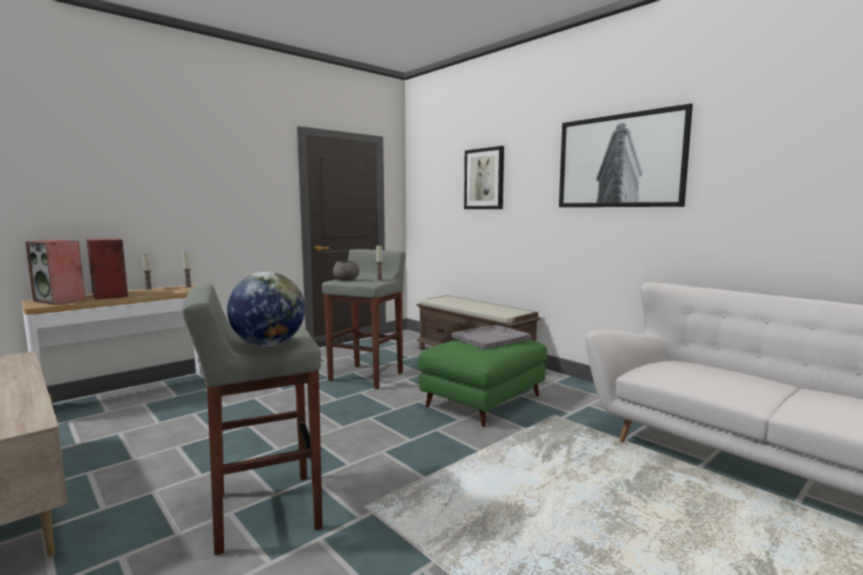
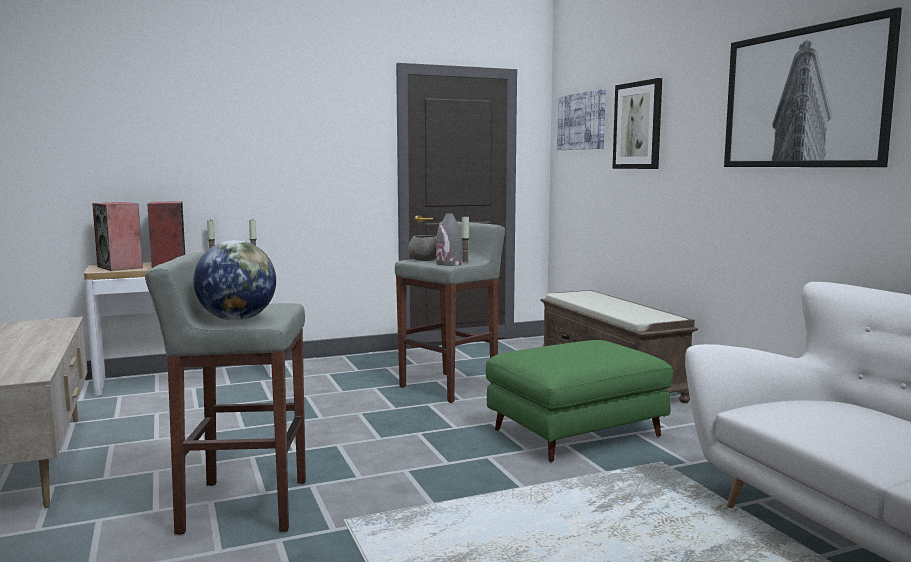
camera: 20 degrees right, 0 degrees up
(370, 282) = (449, 264): none -> grey vase
(434, 175) = (581, 121): none -> picture
(491, 338) = (592, 348): grey tray -> none

